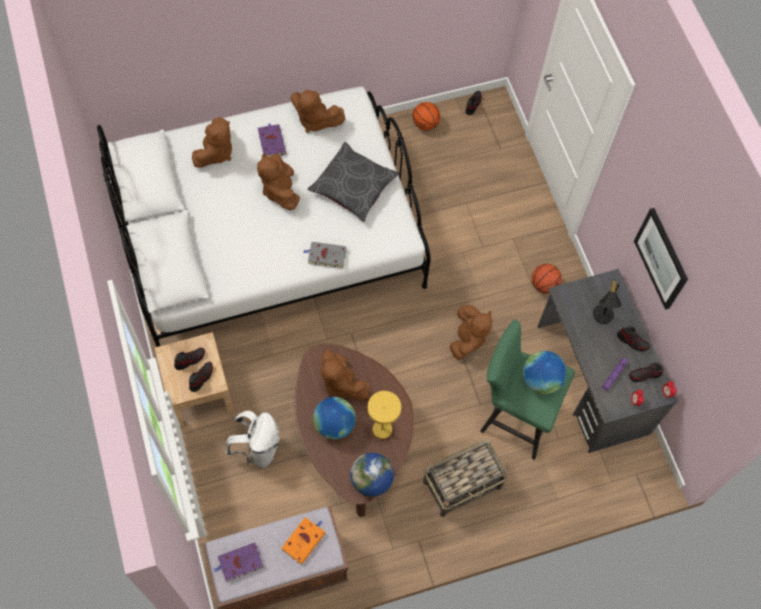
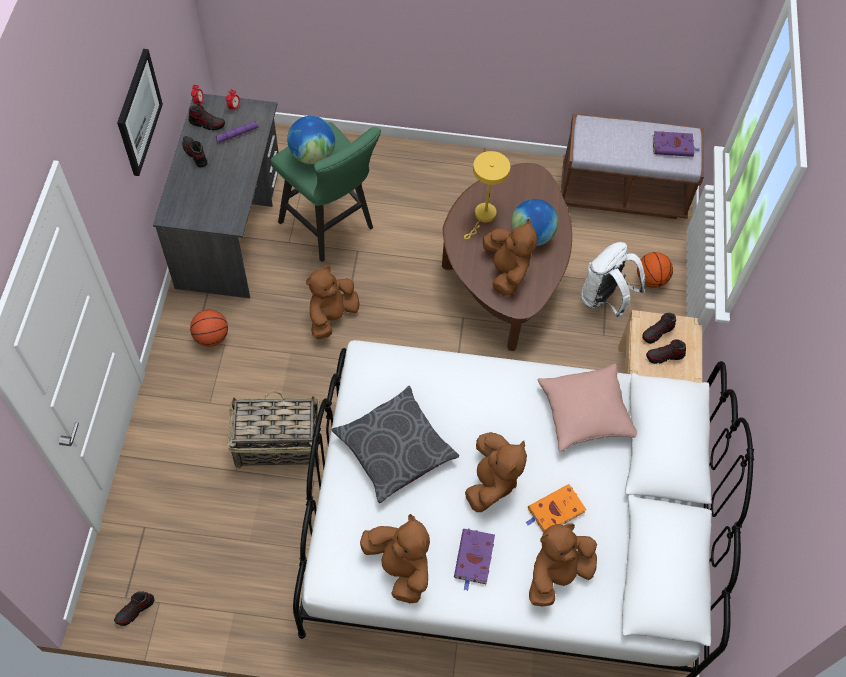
camera: 155 degrees left, 5 degrees down
(233, 261) = (585, 413): none -> pink pillow
(304, 540) = (606, 141): orange book -> orange book (555, 511)
(325, 256) = (471, 375): grey book -> none
(371, 480) = (517, 177): globe -> none
(425, 124) = (218, 607): basketball -> basketball (650, 279)
(463, 484) = (415, 193): basket -> basket (277, 444)
(601, 318) = (209, 186): black table lamp -> none

